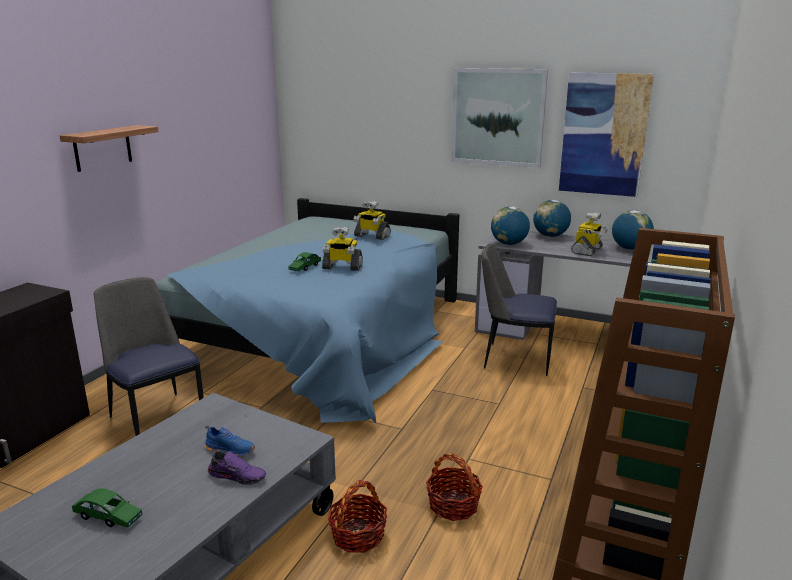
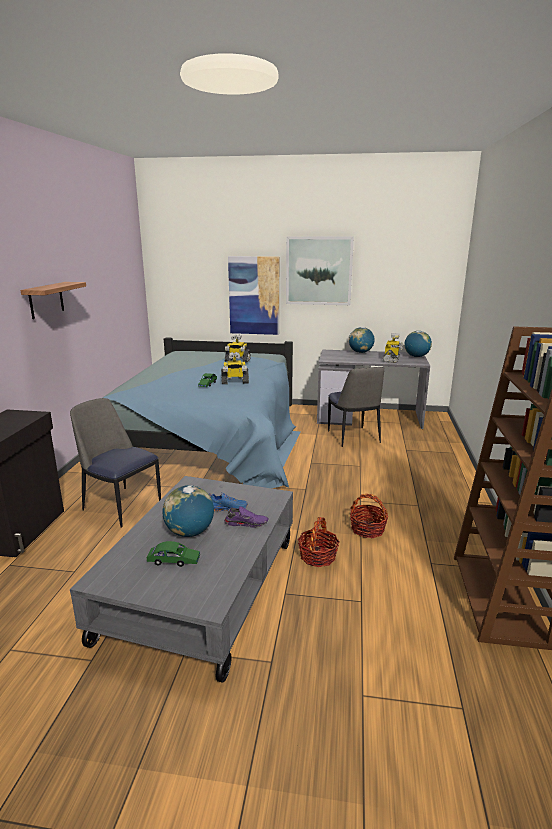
camera: 15 degrees left, 0 degrees up
(509, 244) = (338, 359): globe -> globe (190, 532)
(515, 359) = (353, 437): chair -> chair turned 105 degrees counterclockwise
(604, 134) = (393, 280): picture -> picture (254, 295)

